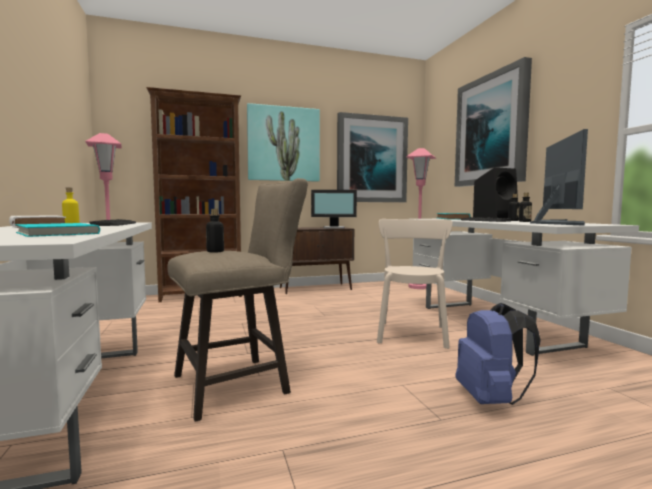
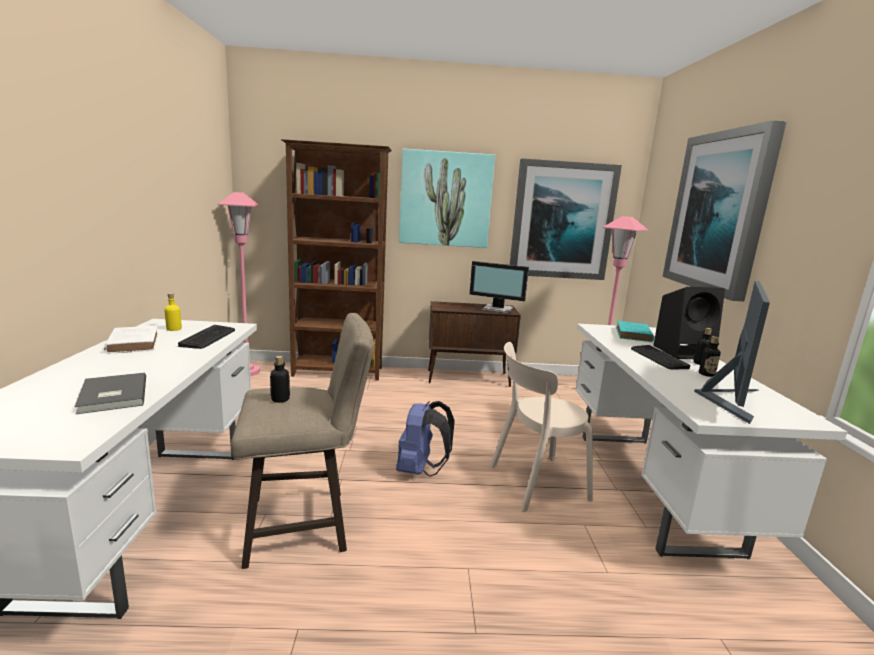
camera: 15 degrees right, 10 degrees up
(54, 233) = (111, 396): turquoise book -> grey book
(412, 333) = (534, 483): beige chair -> beige chair turned 135 degrees counterclockwise
(491, 399) = (553, 618): blue backpack -> blue backpack (420, 470)

